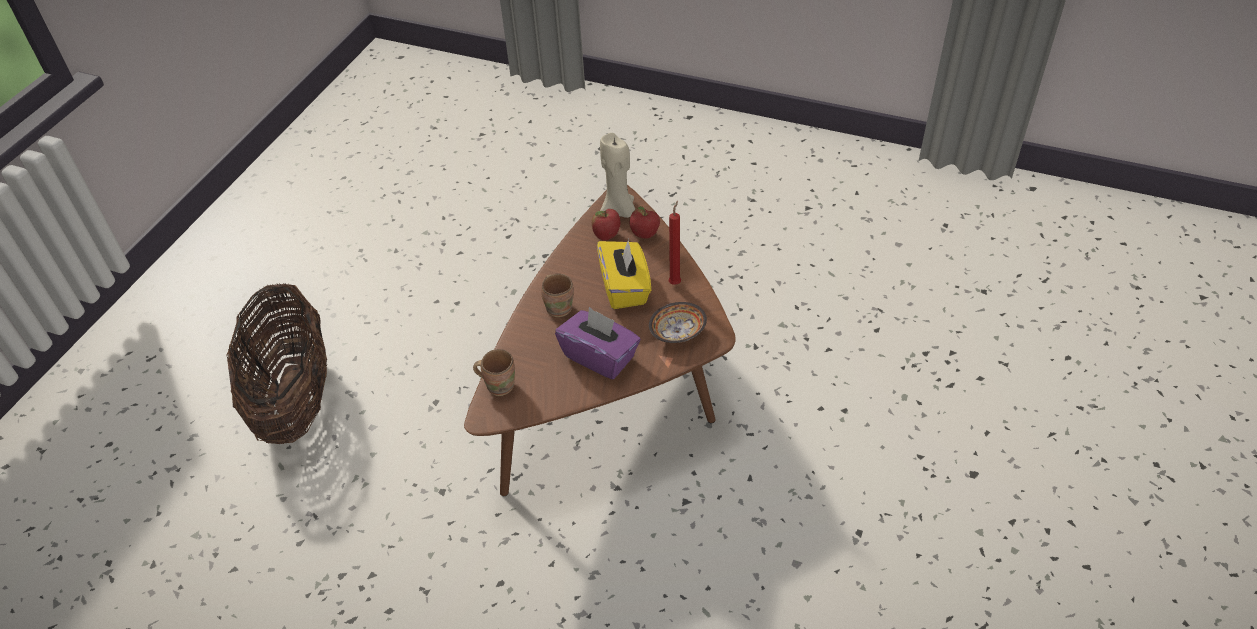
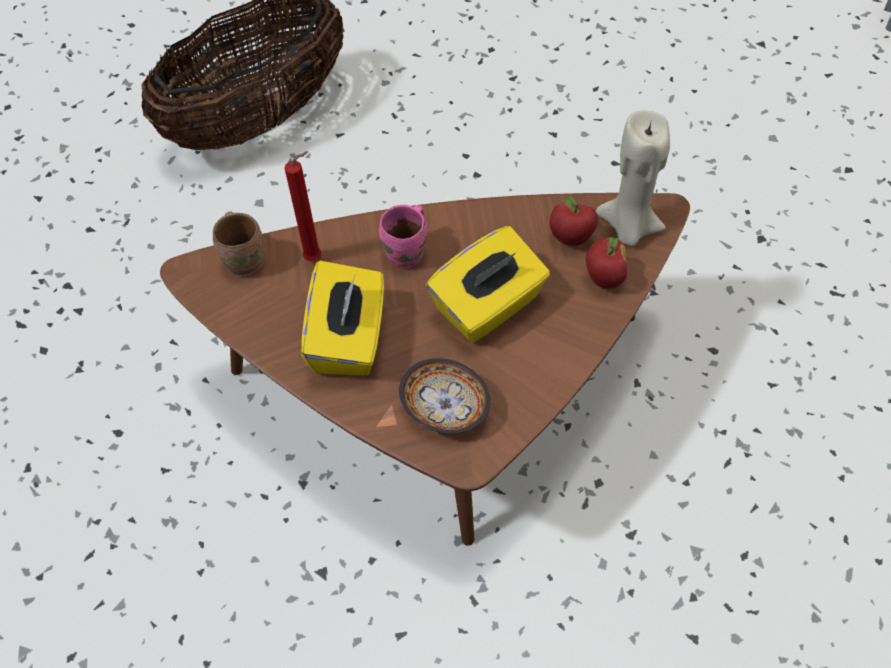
camera: 60 degrees right, 10 degrees up
(559, 307) = (408, 253): brown mug -> pink mug
(600, 357) = (349, 339): purple tissue box -> yellow tissue box
(675, 282) = (539, 359): red candle -> red candle (316, 258)

